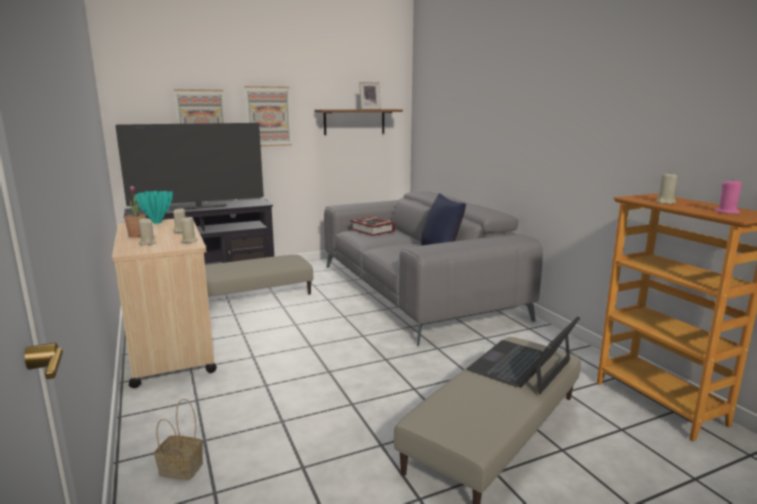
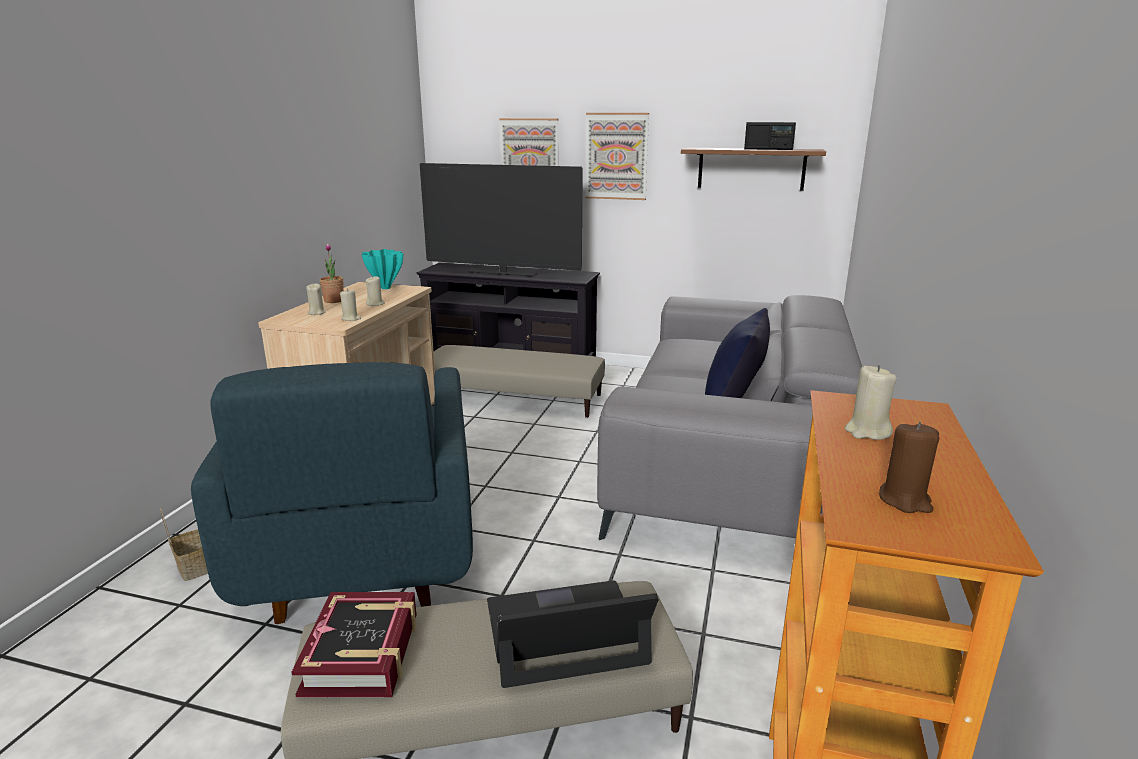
camera: 40 degrees right, 5 degrees up
(296, 405) = (364, 551): none -> blue armchair
(369, 109) = (768, 149): picture frame -> radio
(372, 230) = (702, 346): book -> book (362, 653)
(727, 212) = (905, 500): pink candle -> brown candle

